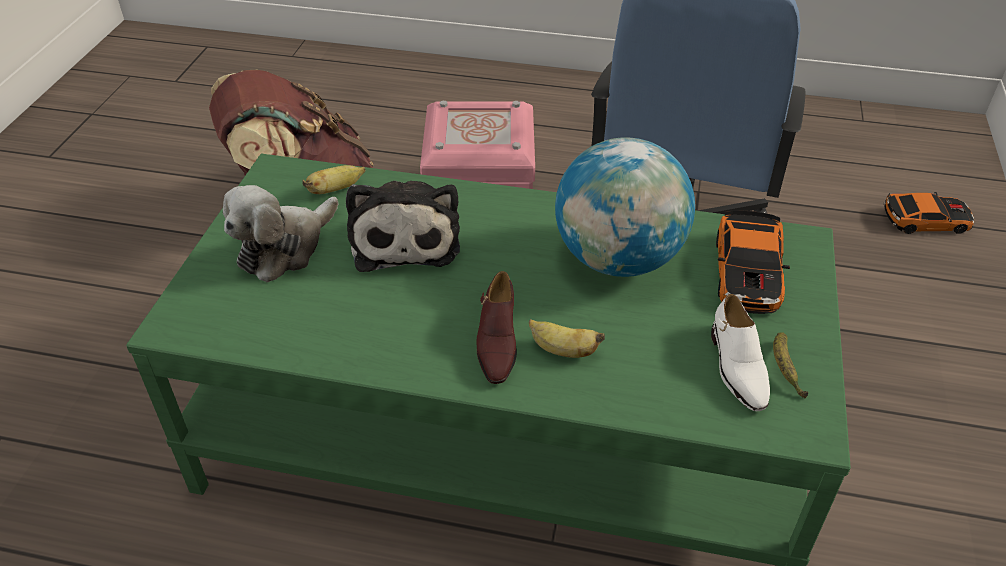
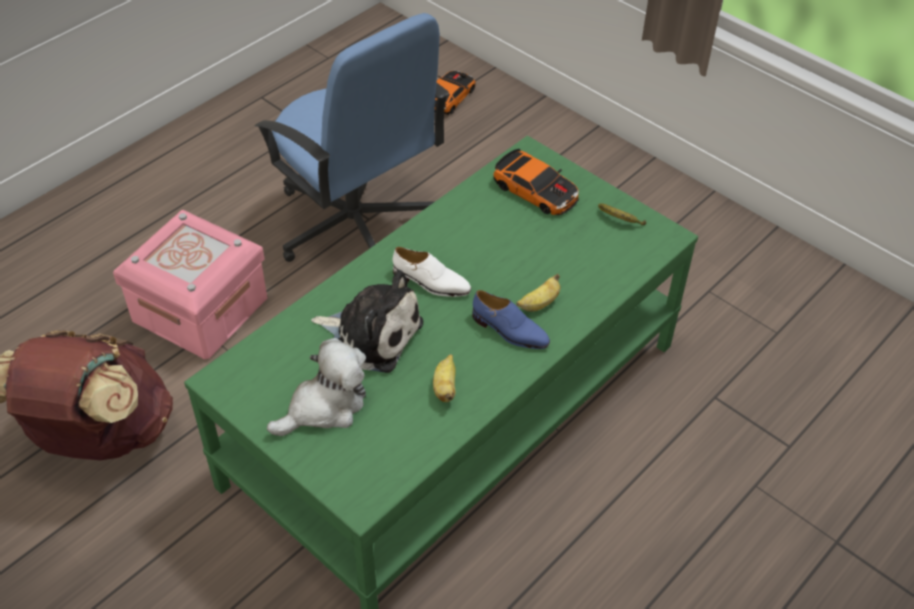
camera: 60 degrees left, 5 degrees up
(284, 248) = (325, 406): plush toy -> plush toy turned 105 degrees counterclockwise
(335, 190) = (279, 352): banana -> banana (445, 387)
(497, 342) = (509, 331): brown shoe -> blue shoe
(618, 259) = (480, 239): globe -> none
(737, 367) = (605, 237): white shoe -> white shoe (431, 283)

